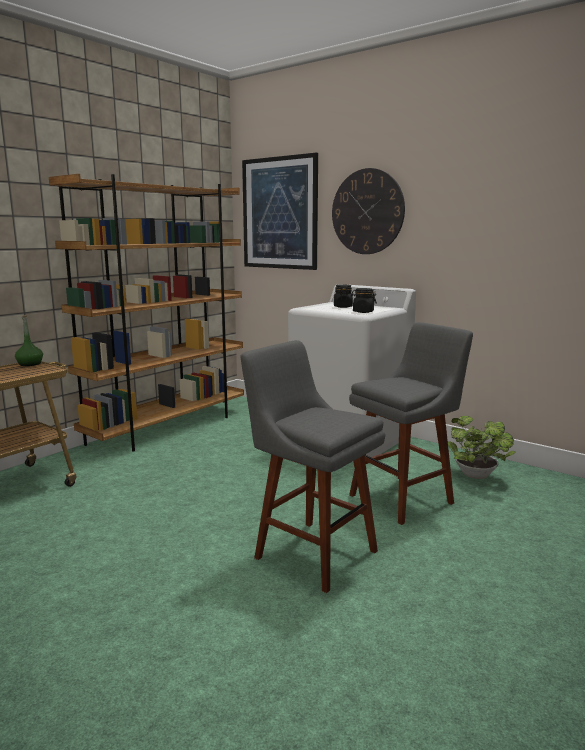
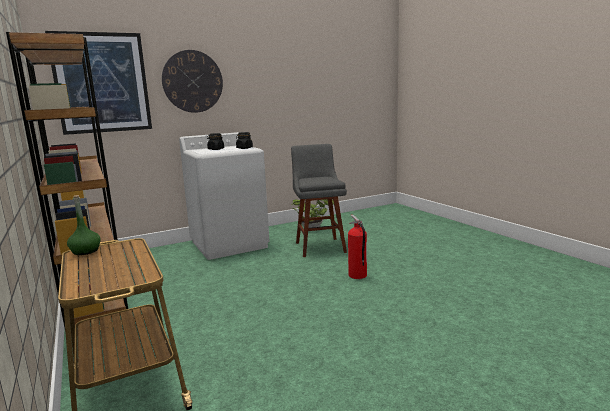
camera: 65 degrees left, 0 degrees up
(311, 552) = (357, 276): grey stool -> fire extinguisher

